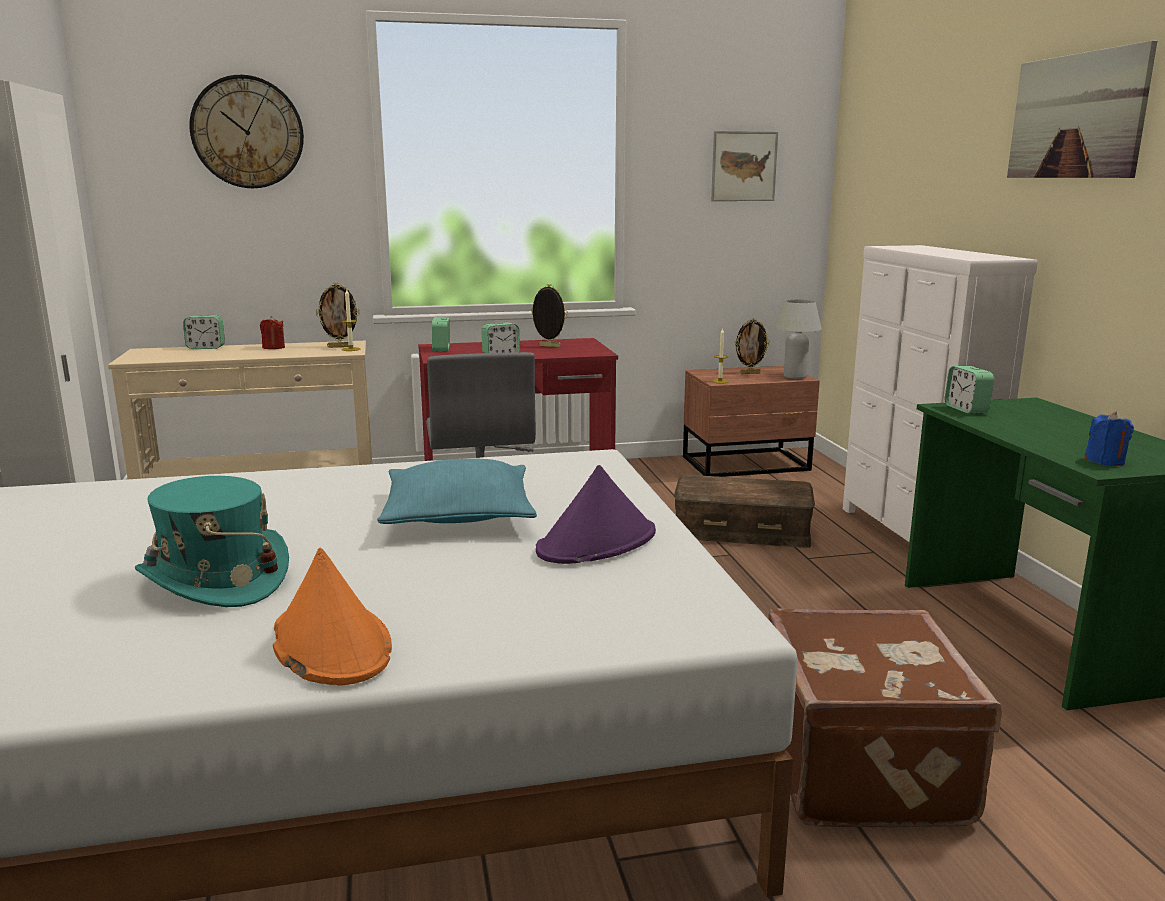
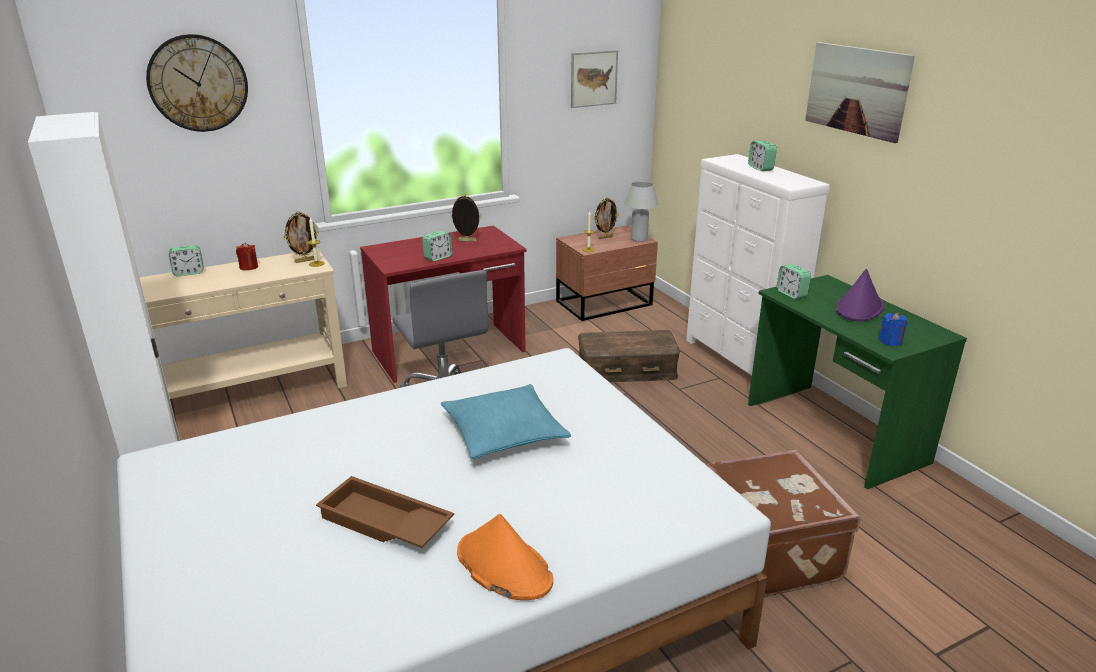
camera: 15 degrees left, 10 degrees up
(215, 580) = (383, 523): turquoise hat -> brown tray
(441, 349) = (385, 253): alarm clock -> alarm clock (760, 168)
(597, 542) = (611, 447): purple hat -> purple hat (859, 308)

